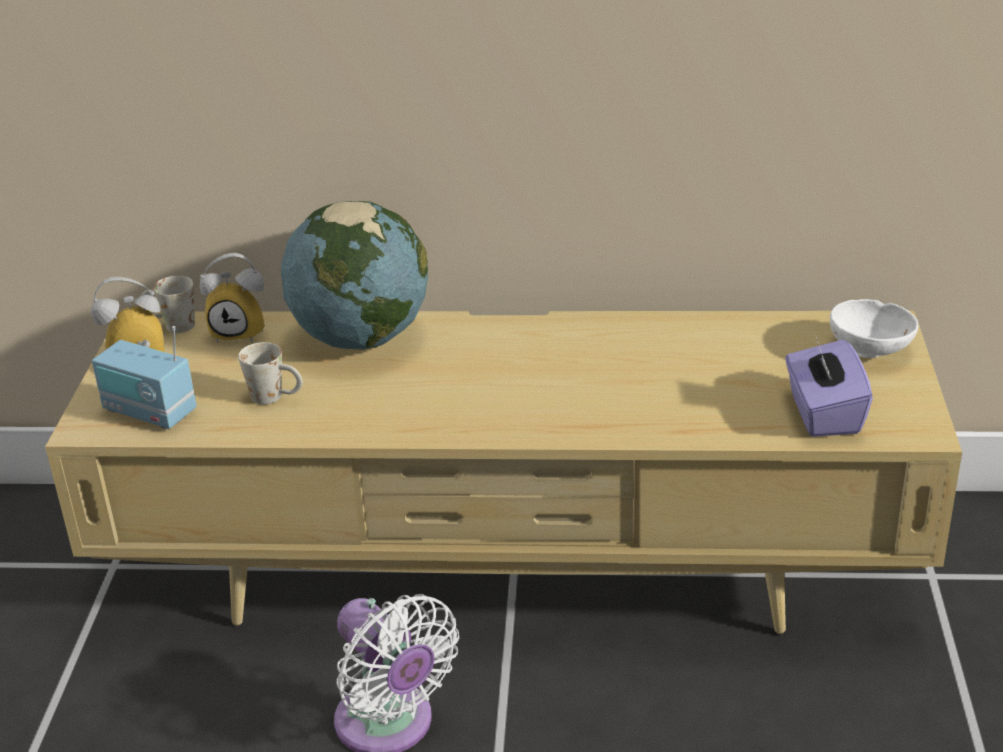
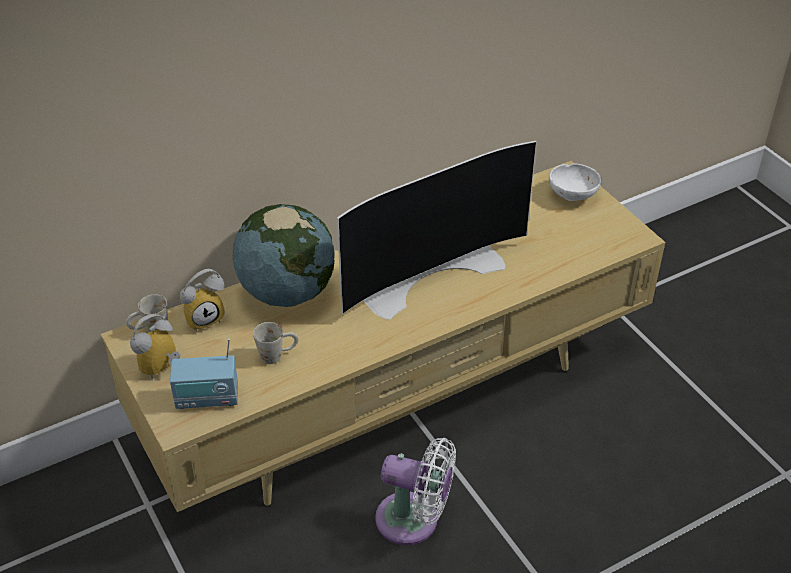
camera: 35 degrees left, 10 degrees up
(561, 375) = (430, 273): none -> television
(823, 413) = (584, 244): purple tissue box -> none

